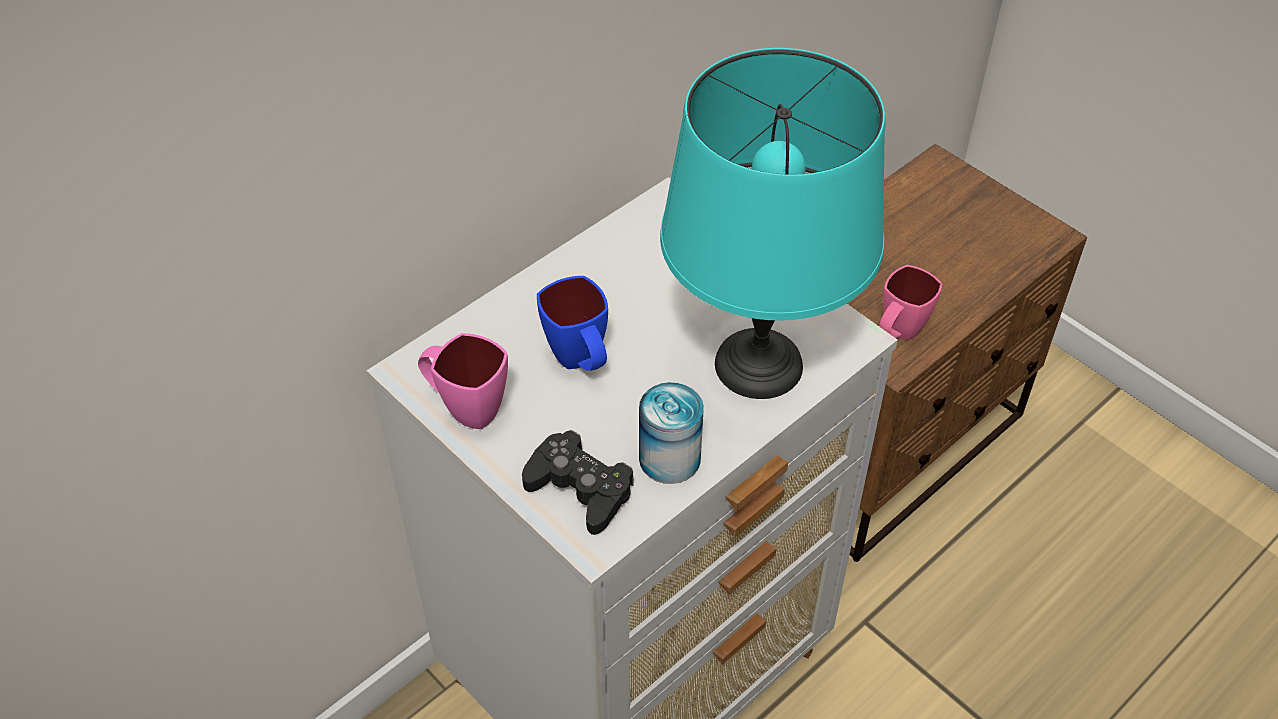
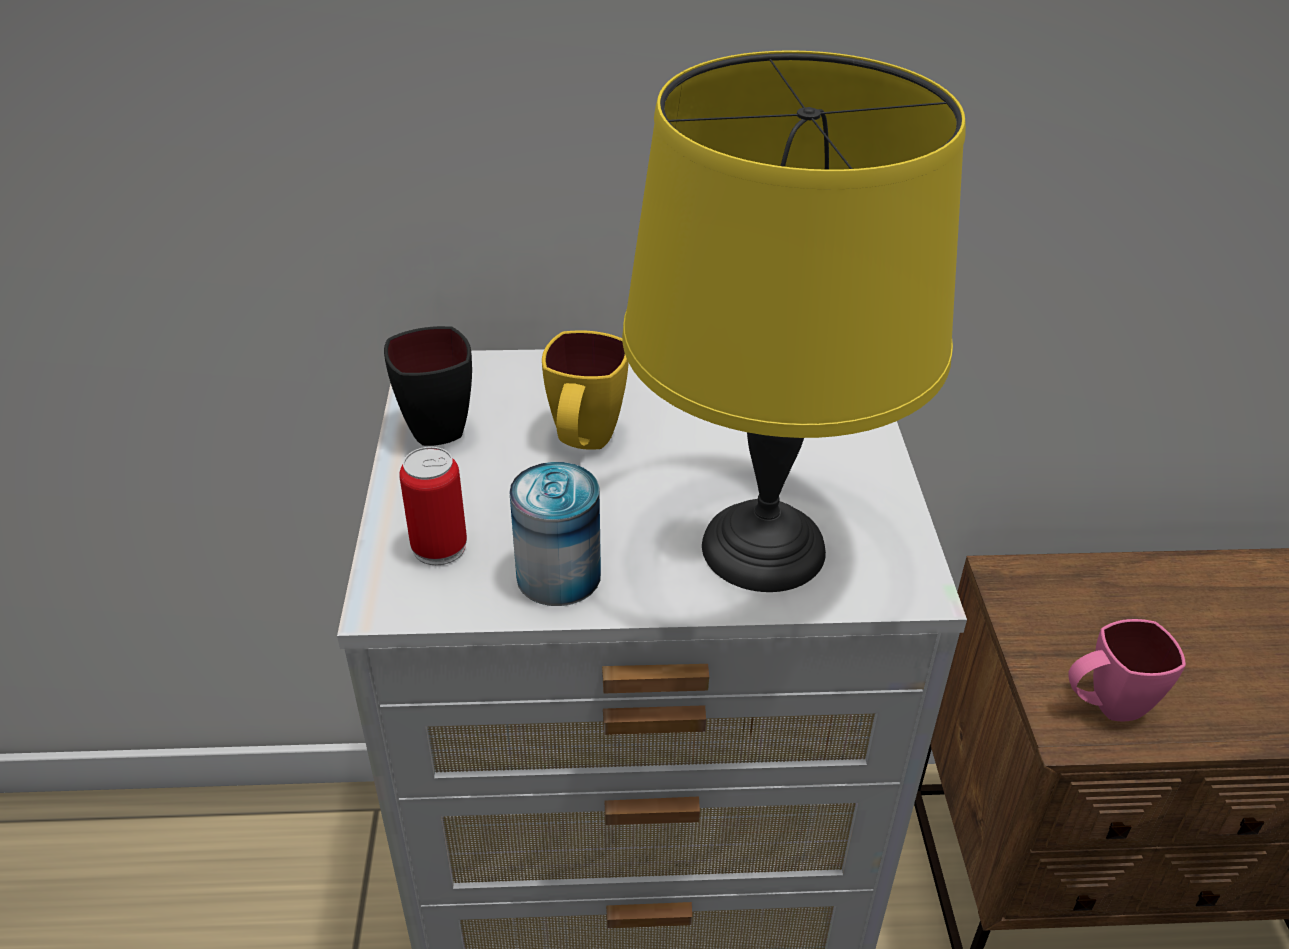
camera: 40 degrees right, 10 degrees down
(465, 407) = (434, 422): pink mug -> black mug
(580, 362) = (583, 444): blue mug -> yellow mug
(580, 489) = (439, 547): black game controller -> can
(756, 363) = (762, 546): turquoise table lamp -> yellow table lamp

